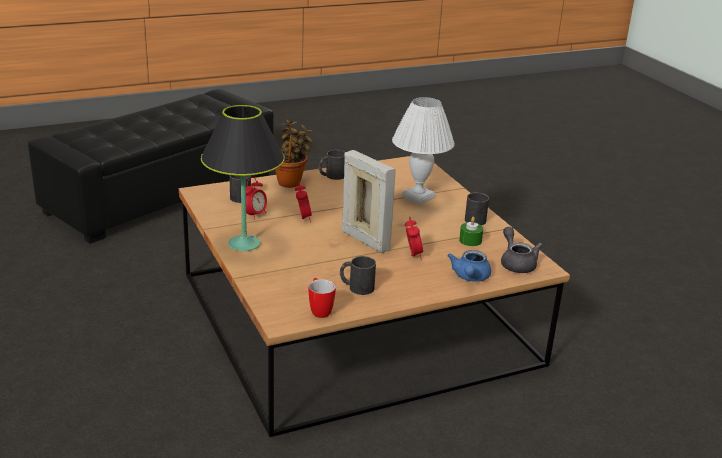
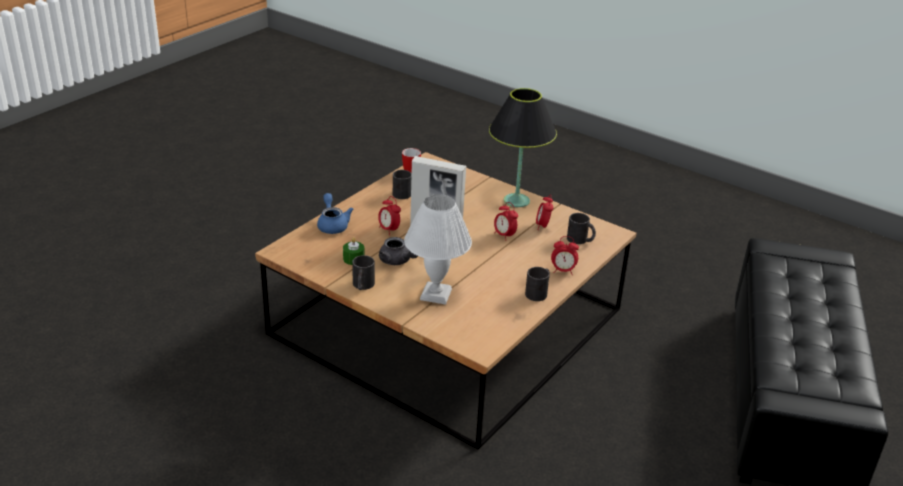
camera: 150 degrees right, 5 degrees up
(291, 182) = (563, 271): potted plant -> alarm clock
(516, 263) = (303, 249): grey teapot -> grey teapot (397, 261)

